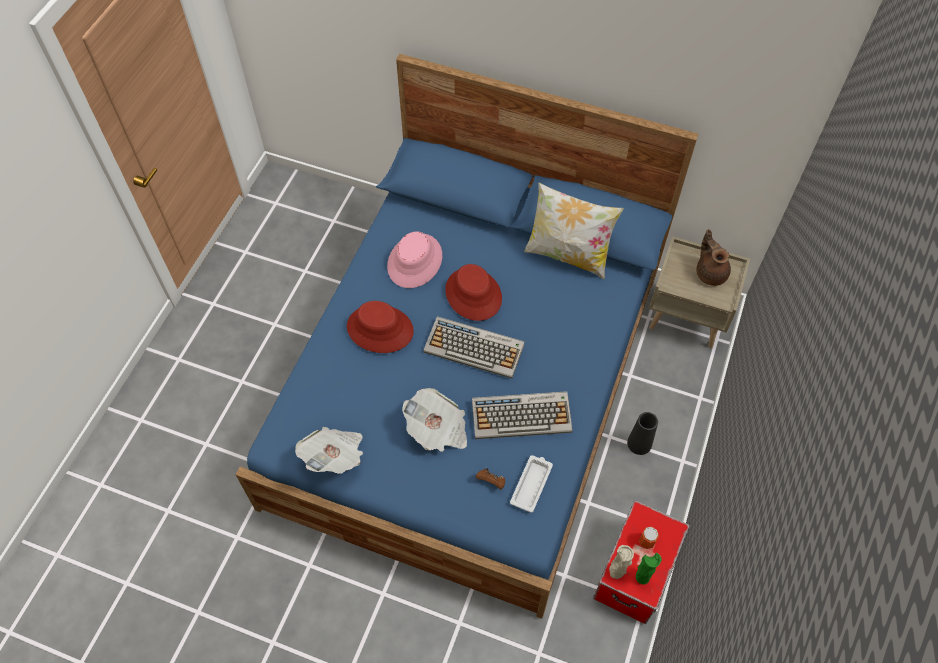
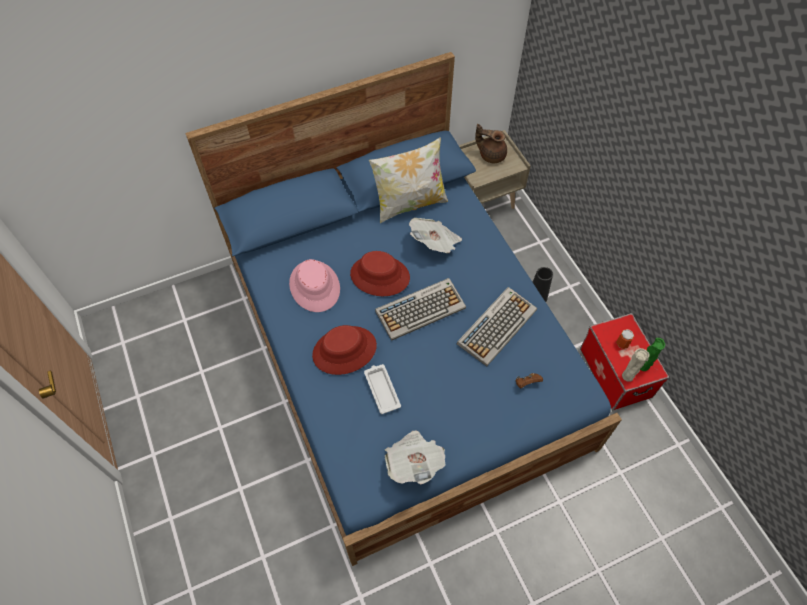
camera: 45 degrees left, 0 degrees up
(437, 430) = (457, 382): newspaper -> newspaper (435, 243)
(531, 484) = (550, 362): white tray -> white tray (382, 389)

